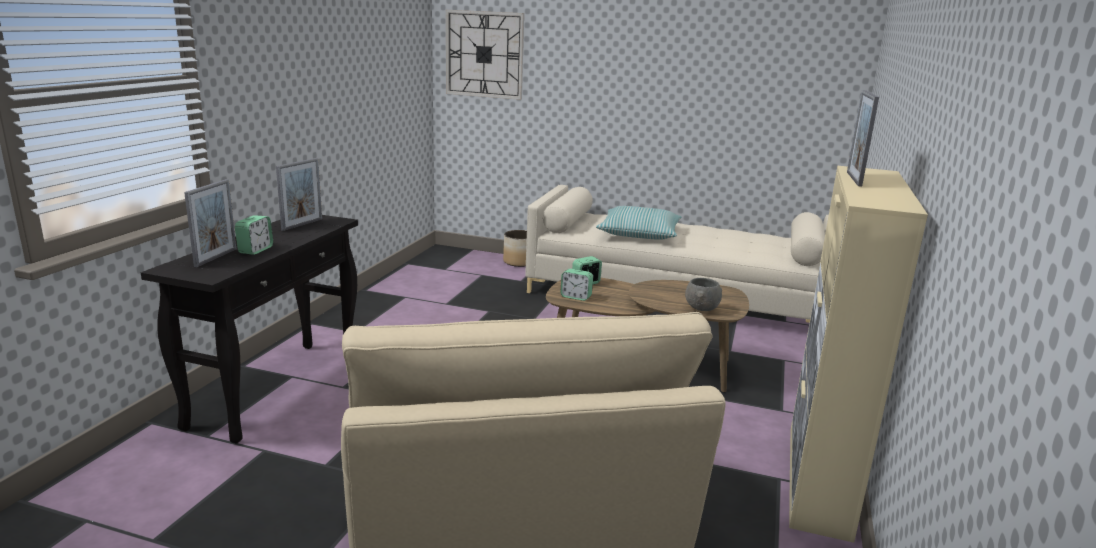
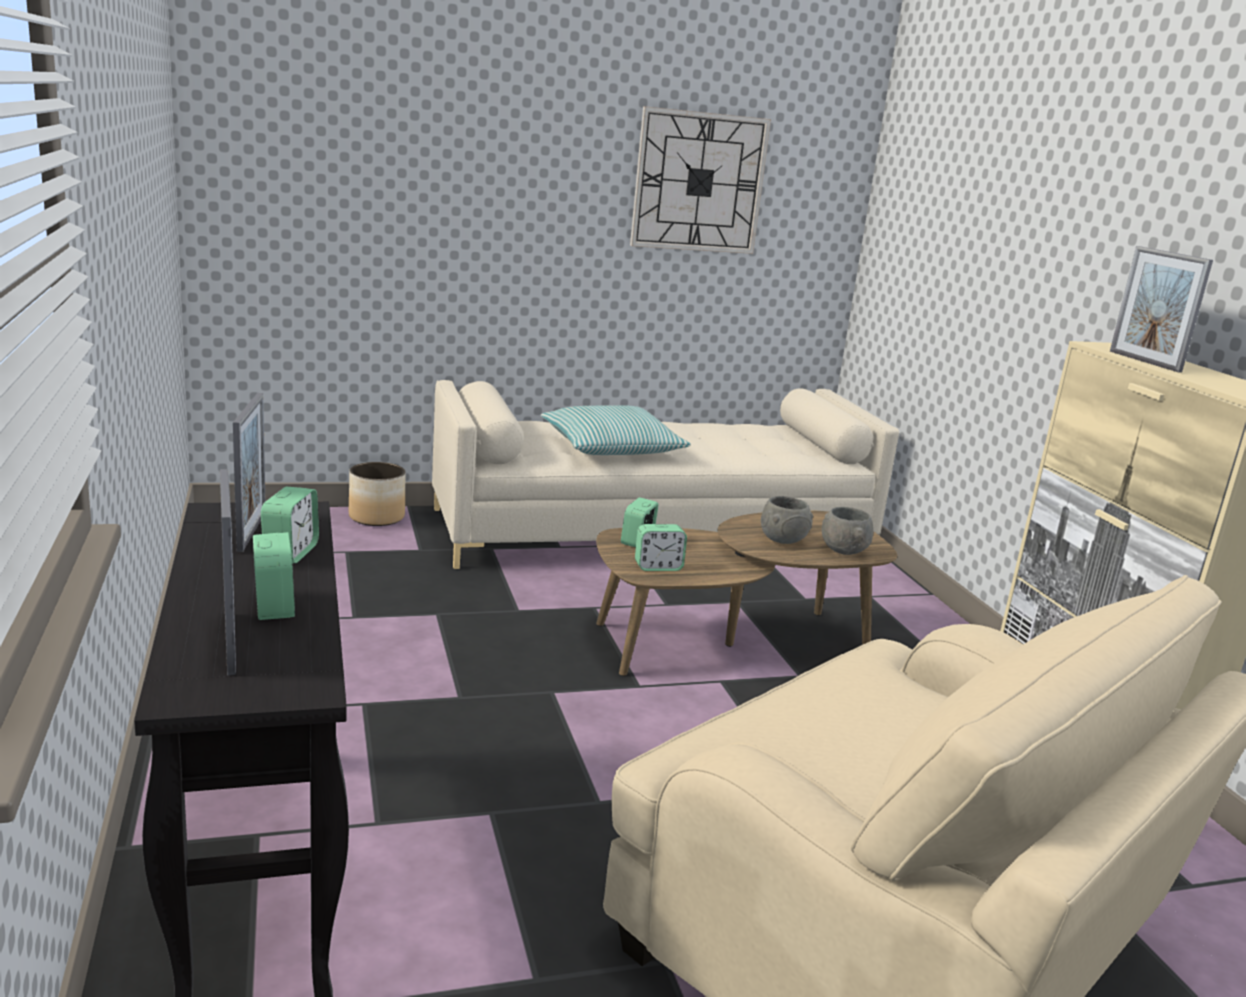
camera: 35 degrees left, 0 degrees up
(301, 234) = (291, 553): none -> alarm clock
(484, 54) = (288, 160): wall clock -> wall clock (699, 182)
(668, 296) = (782, 540): none -> grey bowl

